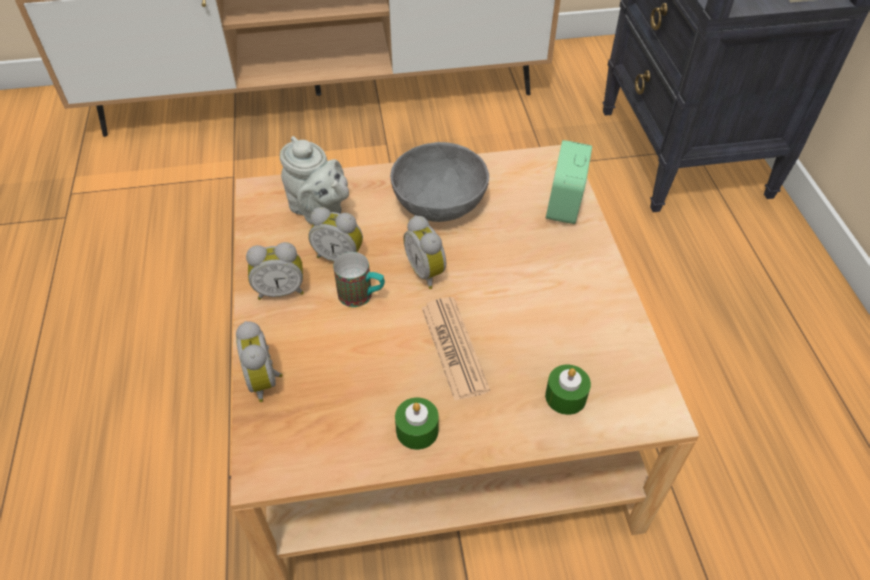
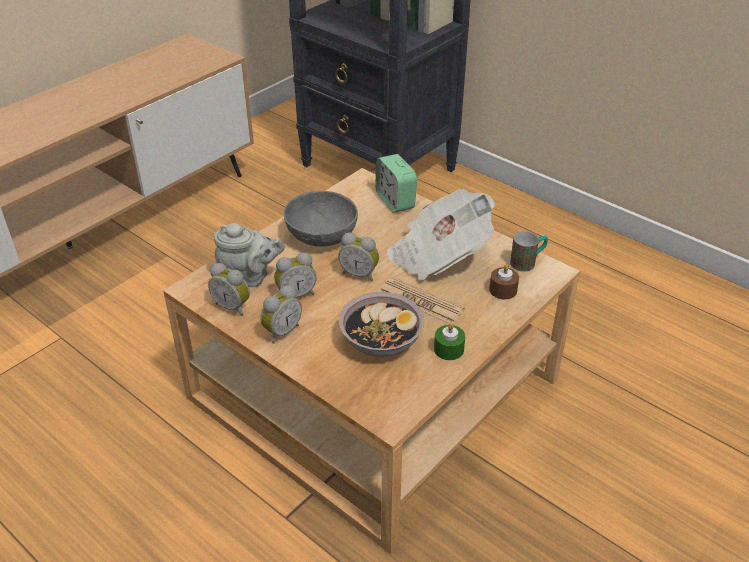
camera: 40 degrees left, 10 degrees down
(266, 380) = (334, 379): alarm clock -> alarm clock (233, 306)
(360, 367) = (381, 340): none -> bowl
(362, 296) = (336, 306): mug -> mug (527, 262)
(538, 302) = (438, 255): none -> newspaper
(565, 396) = (503, 290): green candle -> brown candle

